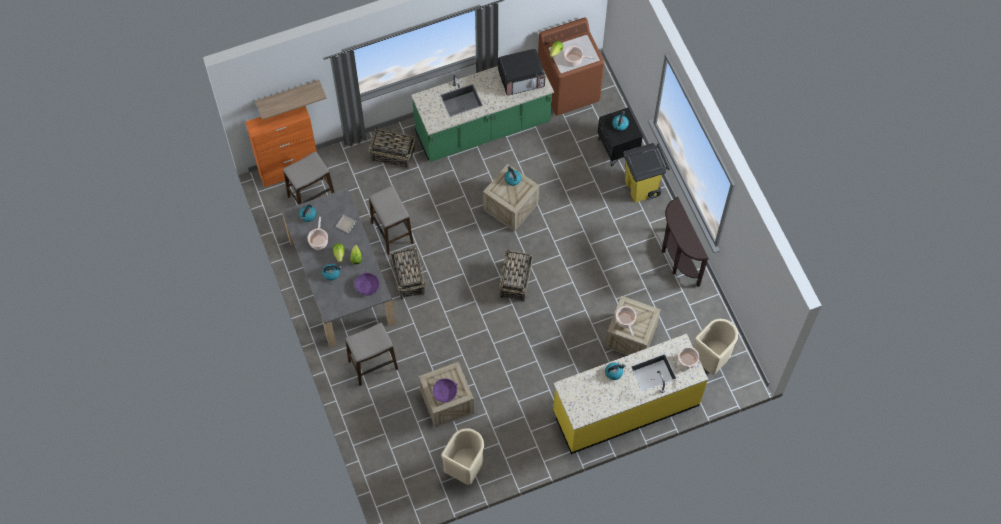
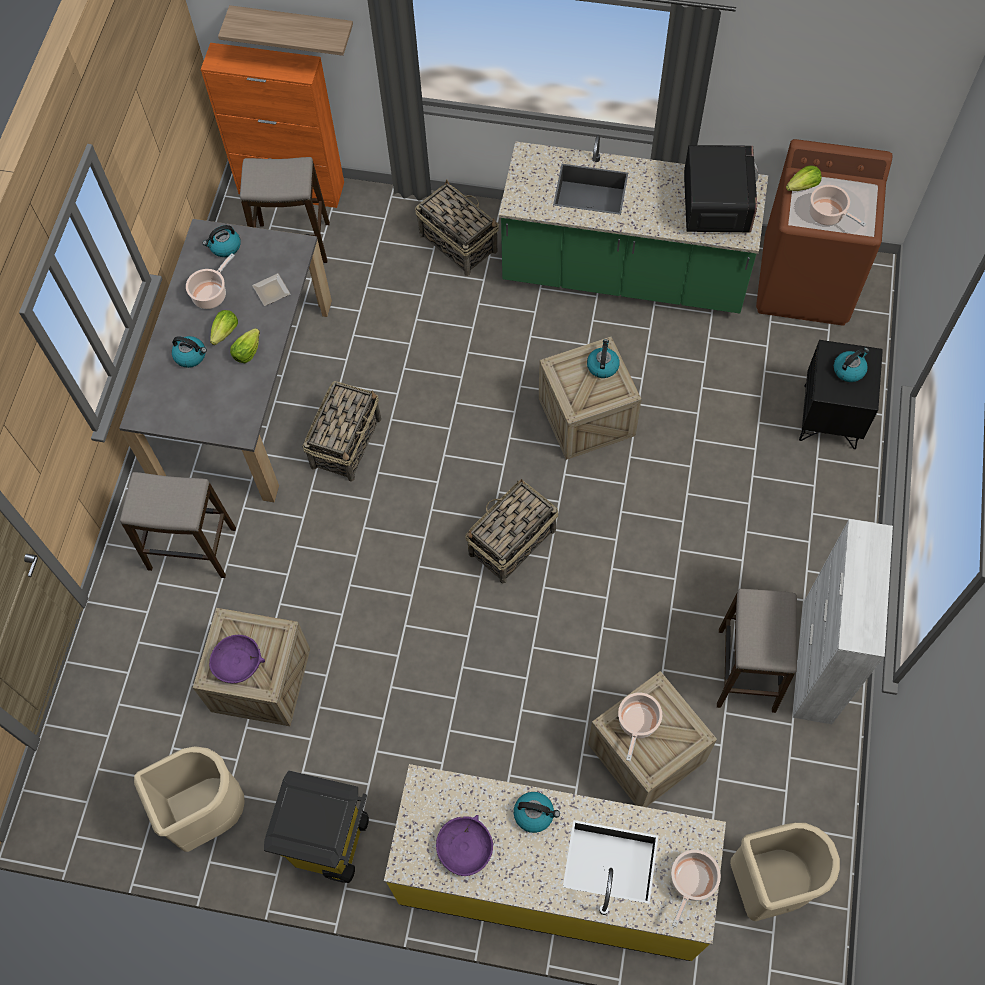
camera: 35 degrees right, 0 degrees up
(367, 286) = (230, 407): purple bowl -> purple bowl (464, 847)
(392, 233) = (372, 358): stool -> stool (747, 670)
(521, 78) = (716, 203): microwave -> microwave turned 105 degrees counterclockwise
(642, 187) = (831, 504): yellow trash can -> yellow trash can (331, 844)
(677, 260) = (816, 663): brown console table -> white cabinet

